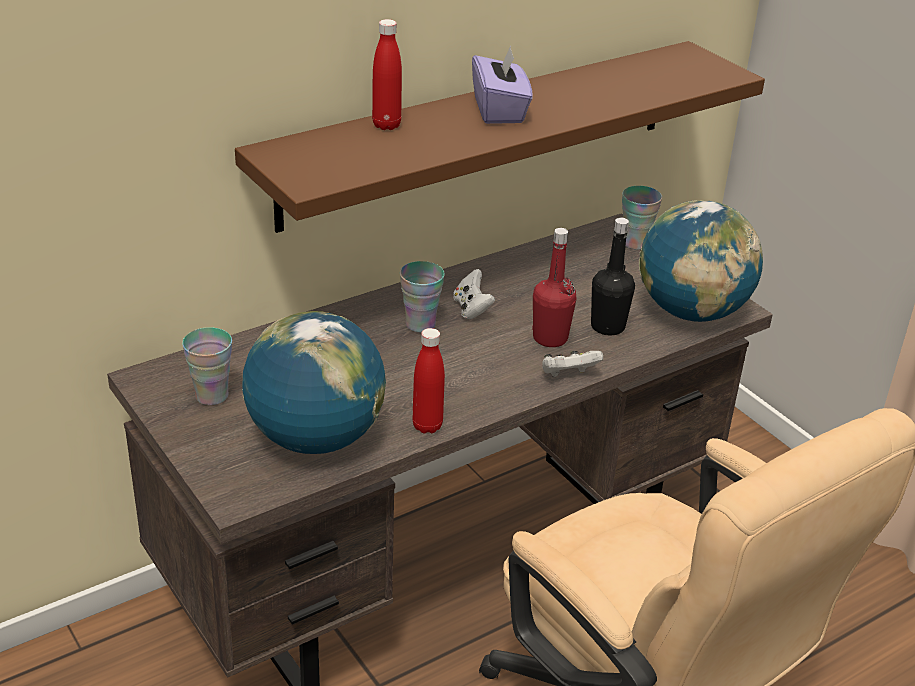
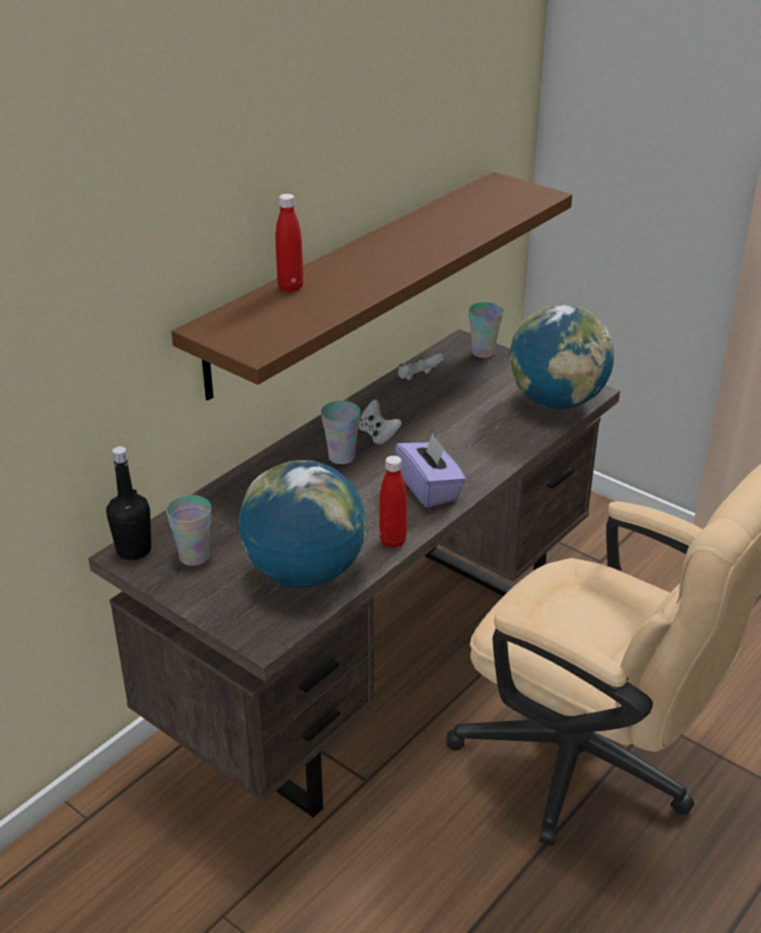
camera: 15 degrees left, 0 degrees up
(499, 110) = (377, 258): purple tissue box -> purple tissue box (429, 489)
(550, 338) = (455, 446): red bottle -> none
(568, 375) = (485, 474): white game controller -> white game controller (418, 377)
(607, 326) = (496, 427): black bottle -> black bottle (134, 550)

